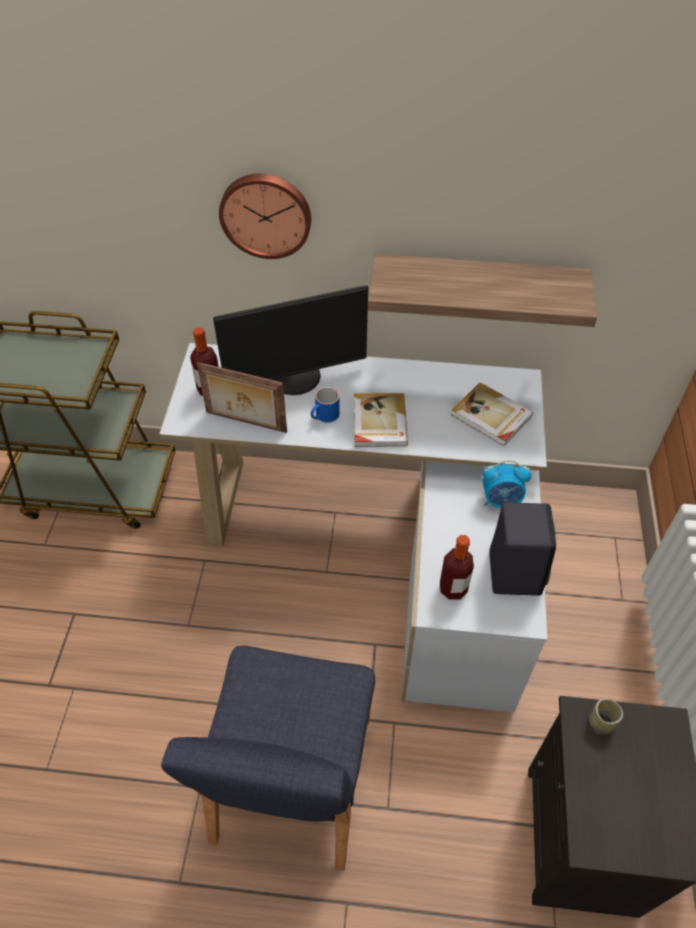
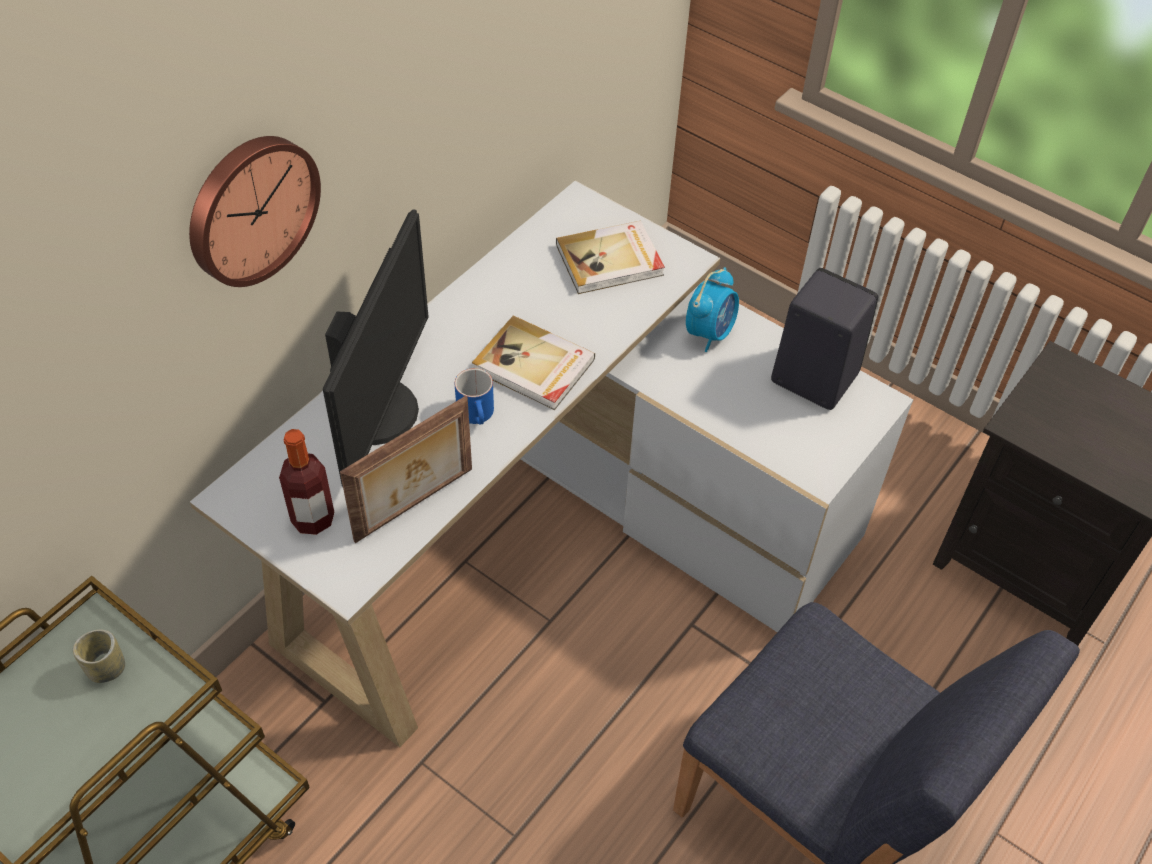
camera: 60 degrees left, 0 degrees up
(453, 588) = (800, 443): bottle -> none
(477, 288) = (495, 125): shelf -> none
(601, 723) = (1032, 413): cup -> cup (106, 668)

